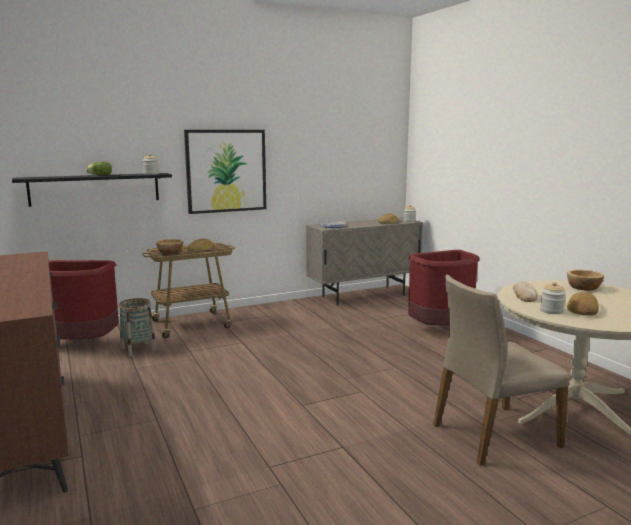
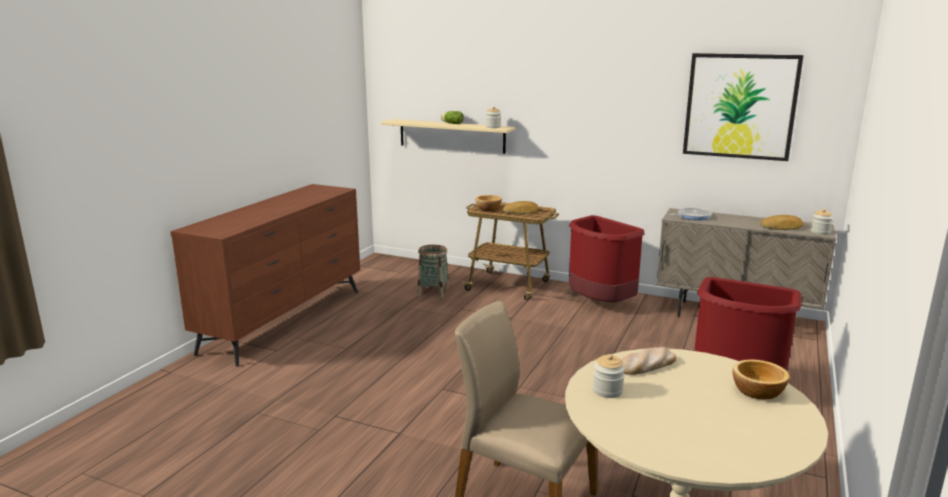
camera: 50 degrees right, 5 degrees up
(82, 344) = (411, 274): red trash can -> red trash can (599, 303)
(95, 189) = (451, 136): black shelf -> beige shelf
(226, 171) = (577, 130): picture -> picture (740, 106)
(582, 309) = (650, 406): bread -> none

